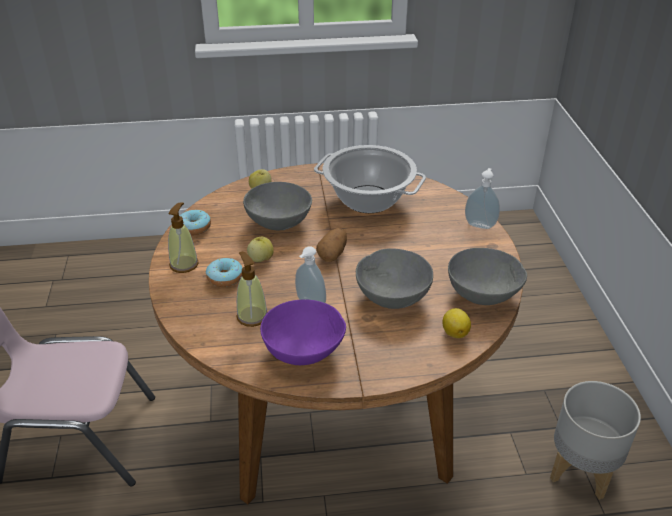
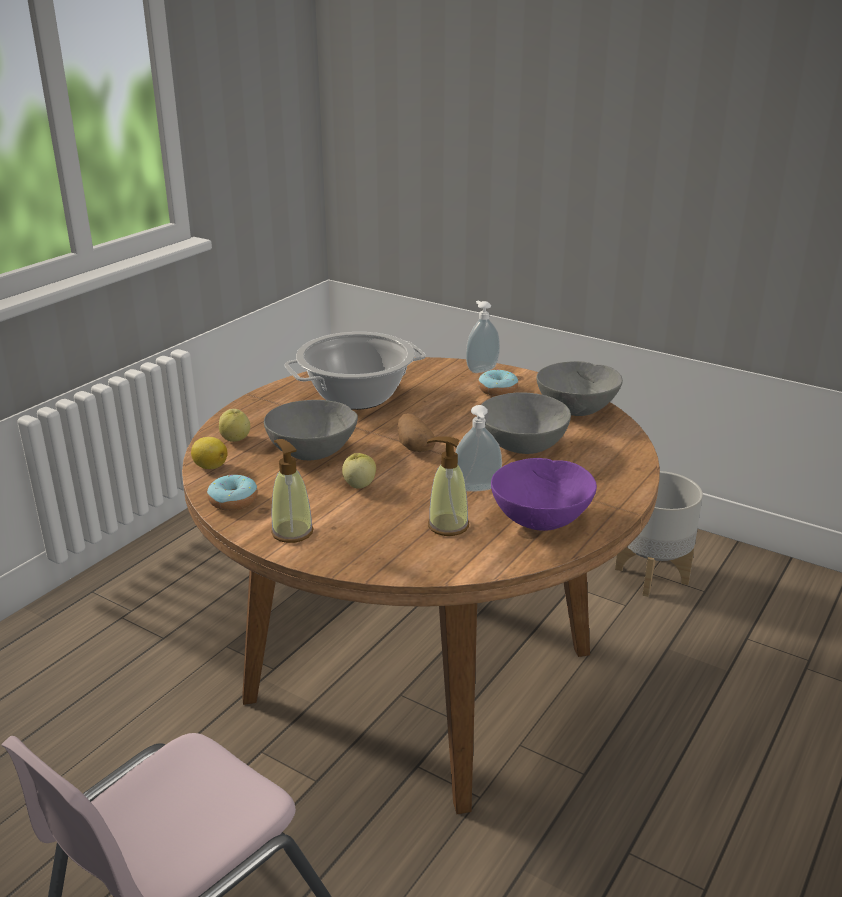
camera: 50 degrees left, 10 degrees down
(225, 278) = (358, 517): donut -> donut (497, 390)
(455, 332) = (610, 440): lemon -> lemon (209, 466)

